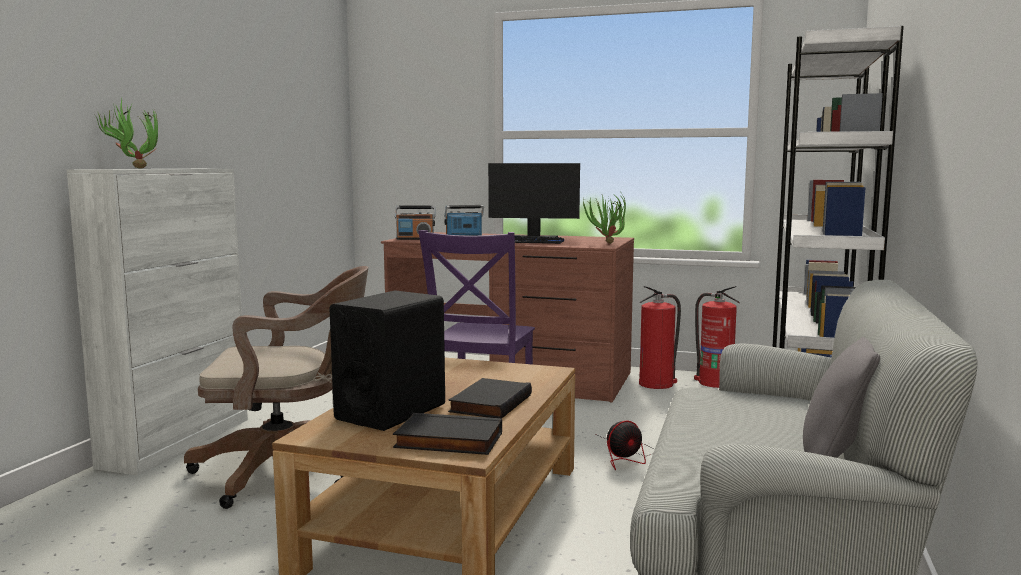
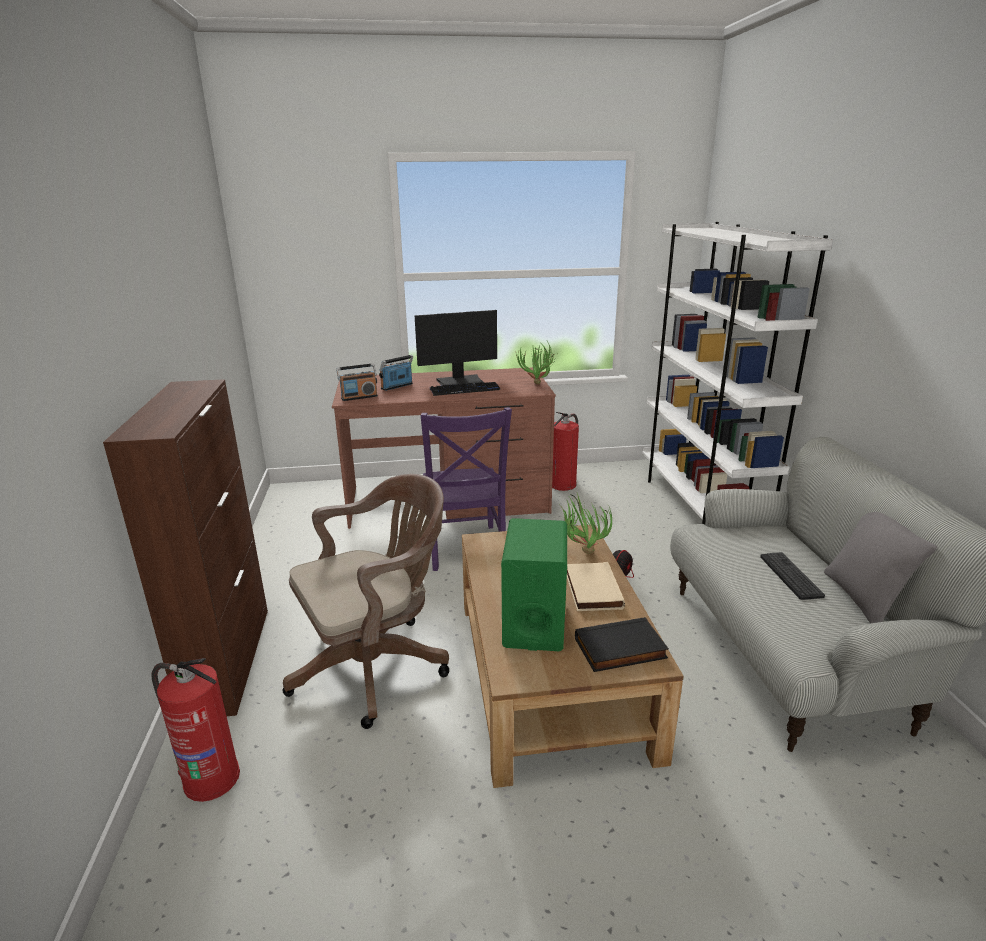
camera: 25 degrees left, 15 degrees up
(135, 168) = (153, 413): potted plant -> potted plant (581, 552)
(178, 442) = (229, 659): white cabinet -> brown cabinet
(391, 412) = (534, 623): black speaker -> green speaker
(489, 403) = (591, 590): black book -> beige book
(714, 382) = (600, 474): fire extinguisher -> fire extinguisher (210, 778)
(761, 434) = (790, 576): none -> keyboard

